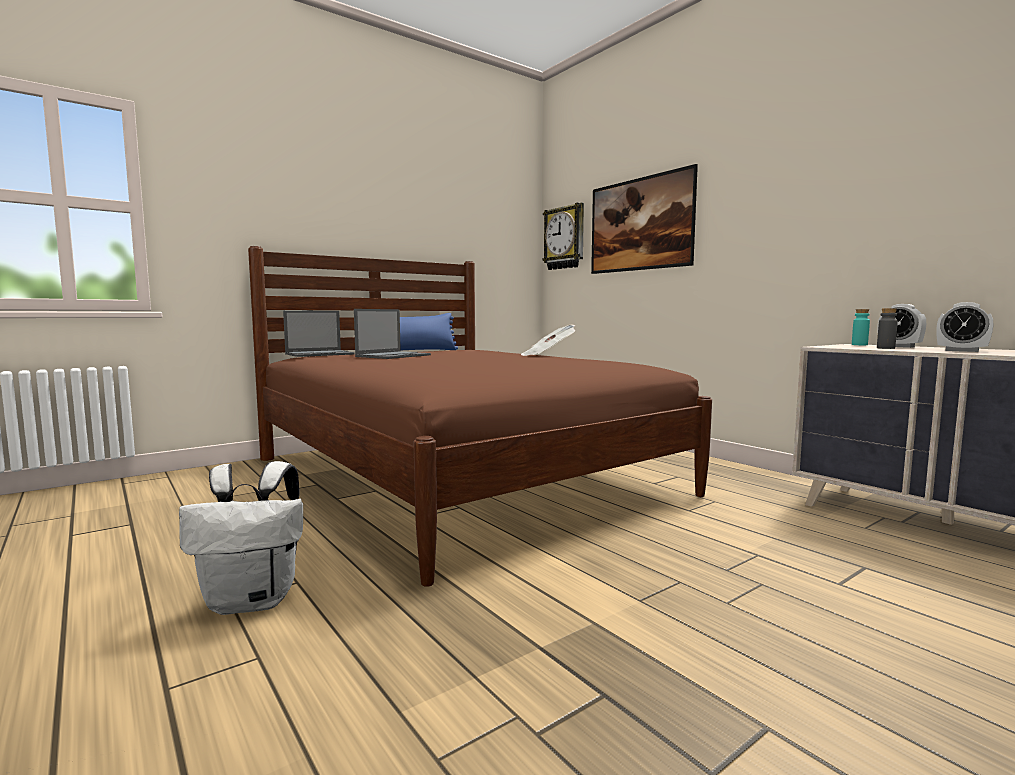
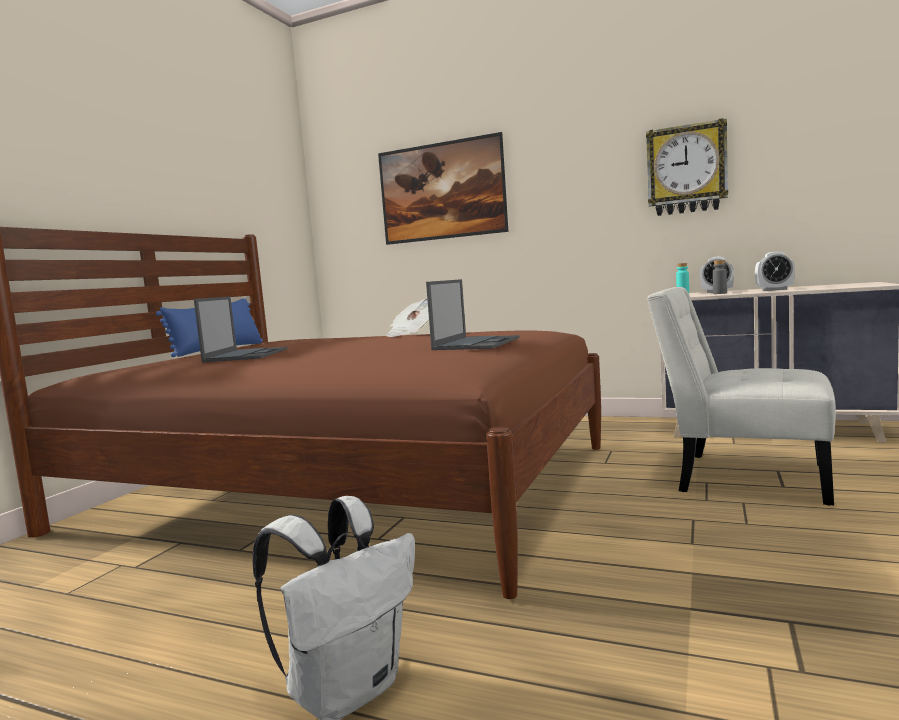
camera: 30 degrees left, 0 degrees up
(320, 354) = (119, 367): laptop -> laptop (477, 343)
(565, 238) = (344, 206): wall clock -> wall clock (686, 169)
(809, 561) = (742, 477): none -> white chair

